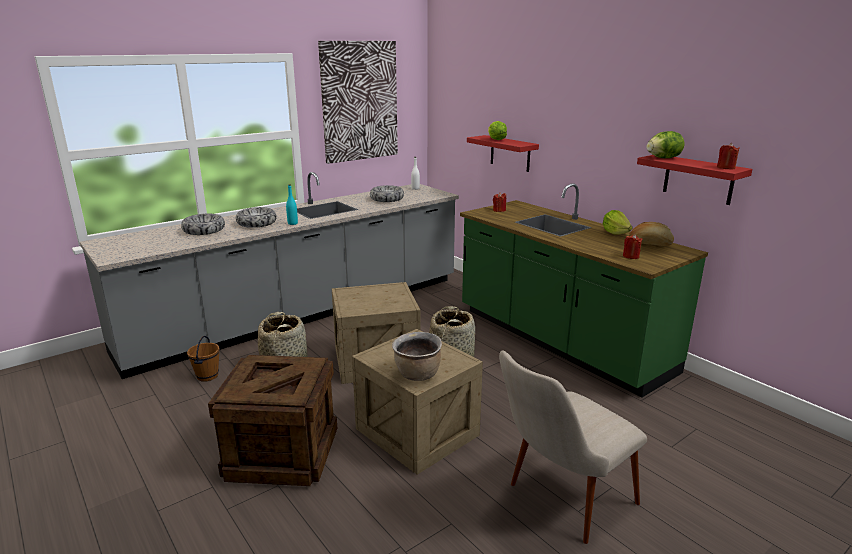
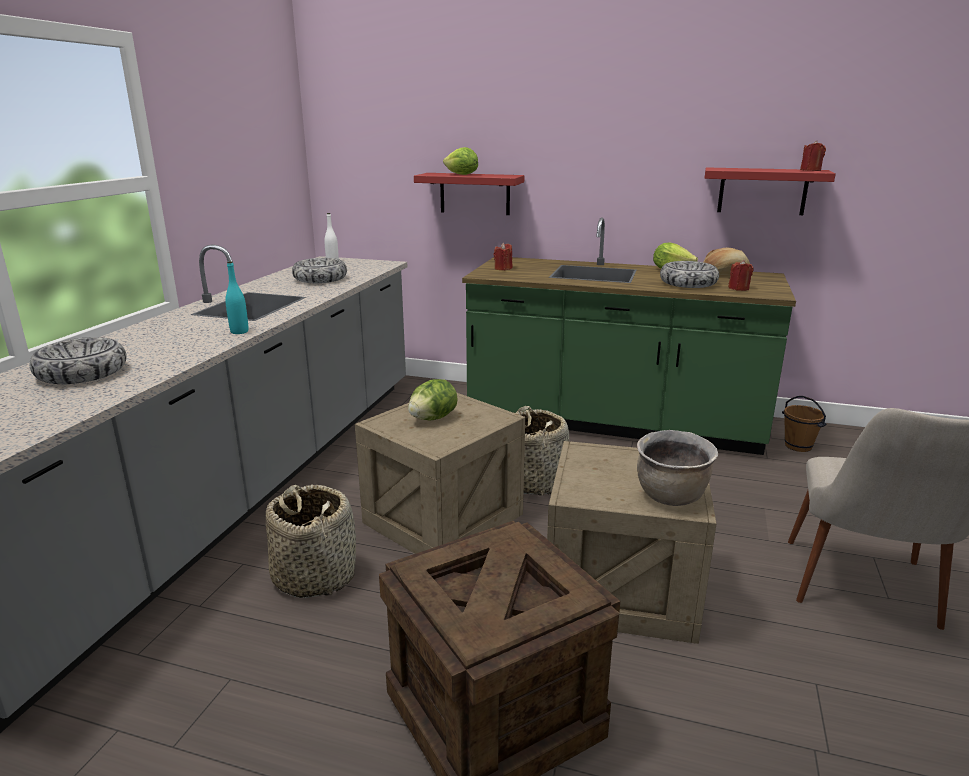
camera: 35 degrees left, 0 degrees up
(207, 376) = (191, 650): brown bucket -> brown bucket (797, 446)
(256, 223) = (170, 343): bowl -> bowl (688, 283)
(359, 101) = (230, 128): picture -> none
(663, 158) = (729, 169): lettuce -> lettuce (433, 418)

